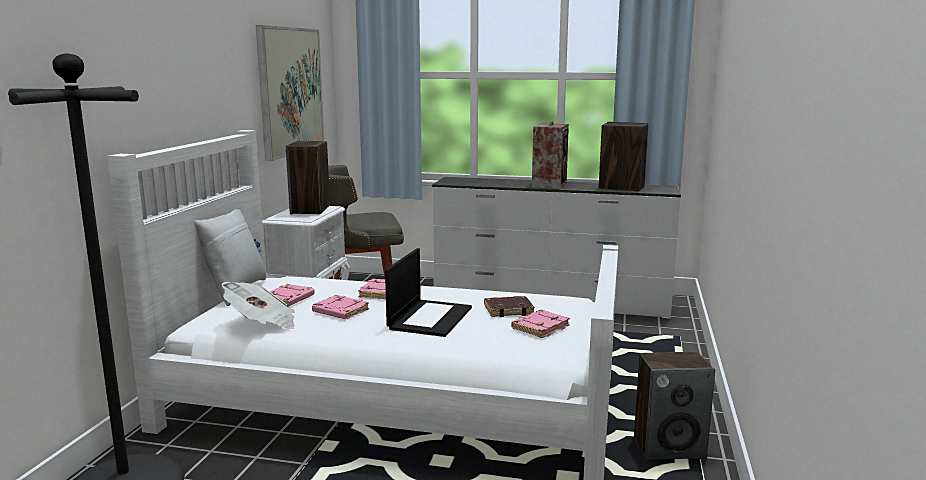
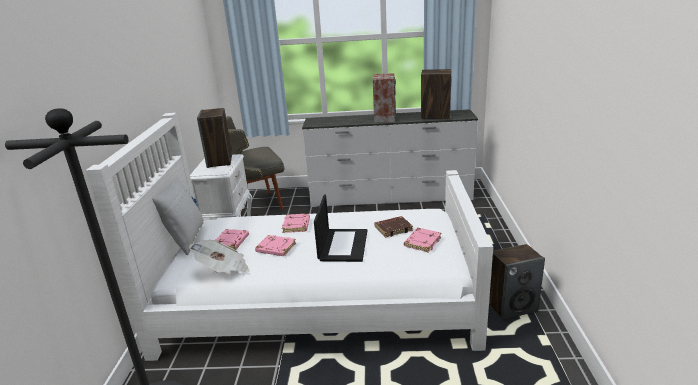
camera: 10 degrees left, 10 degrees up
(290, 91) = (187, 70): picture -> none

